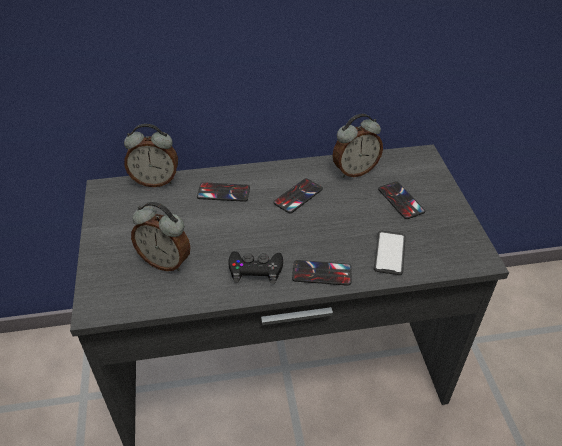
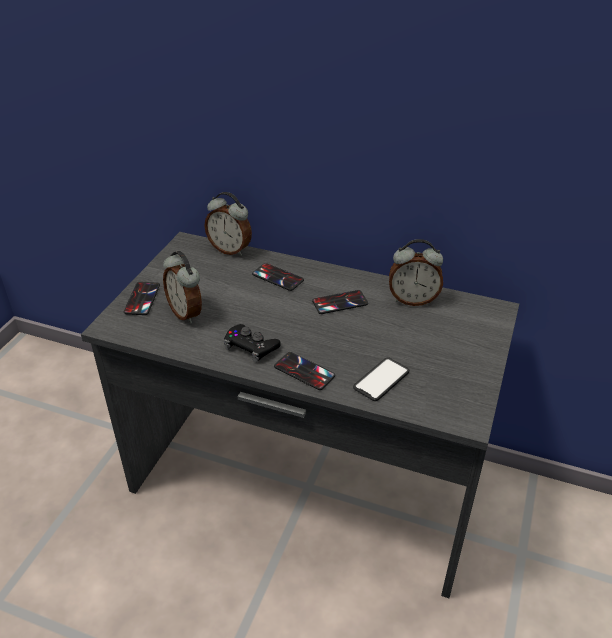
camera: 30 degrees right, 5 degrees down
(400, 200) = (435, 340): phone -> phone (142, 299)

